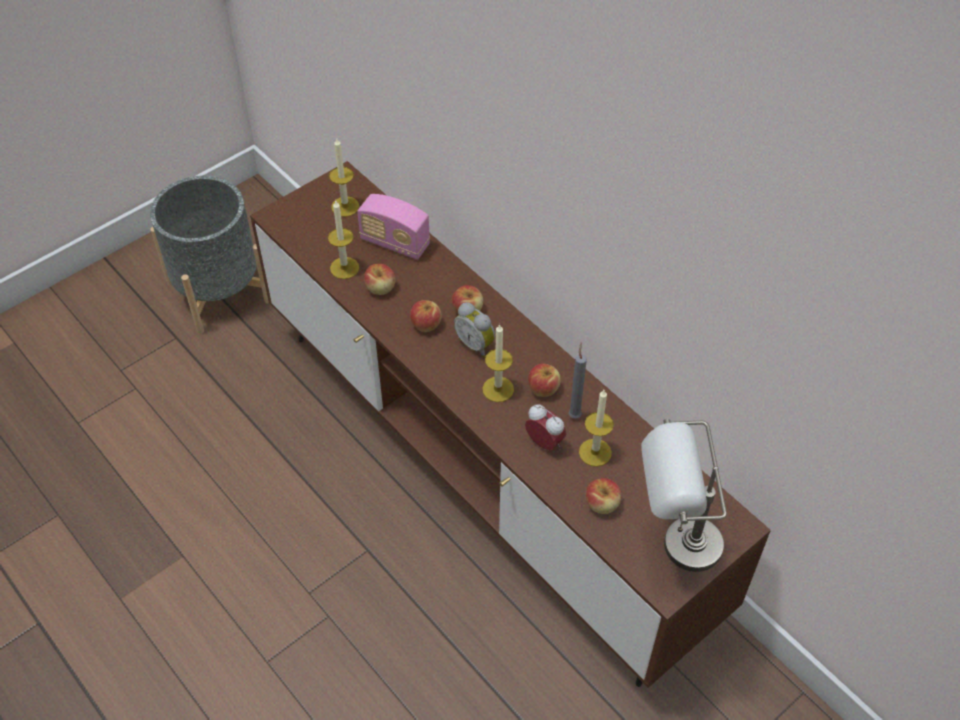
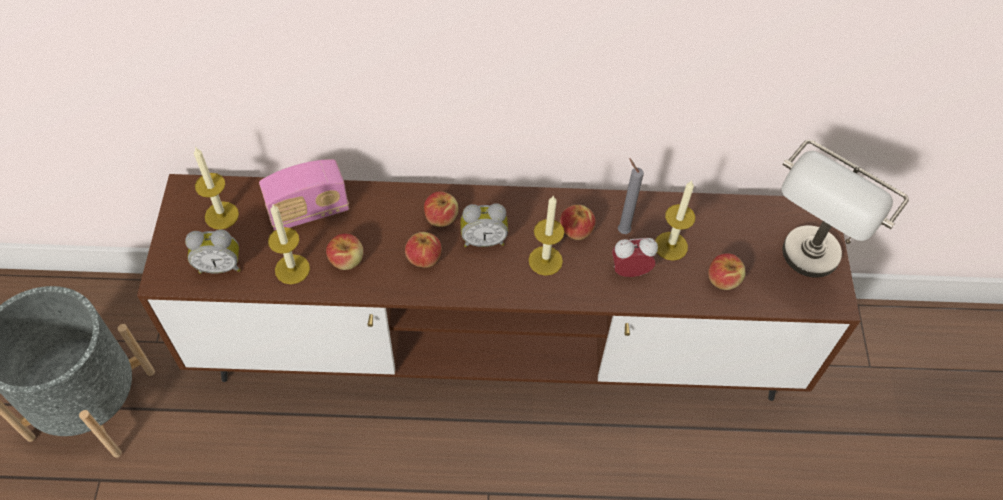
camera: 50 degrees left, 5 degrees up
(310, 234) = (220, 265): none -> alarm clock

